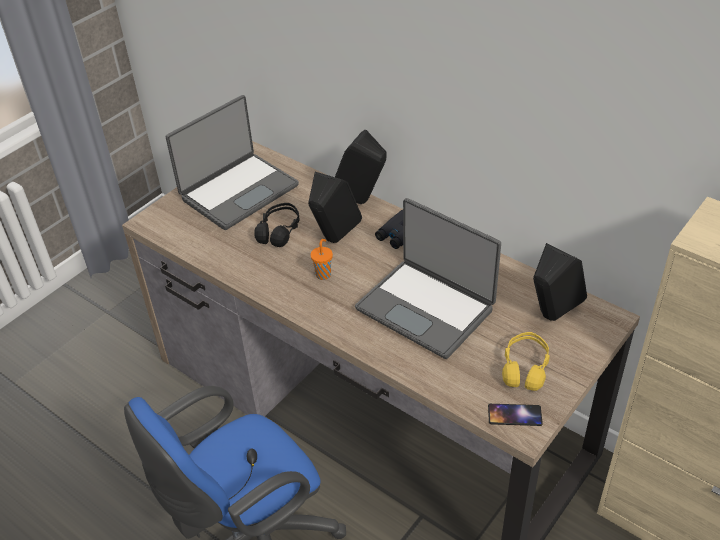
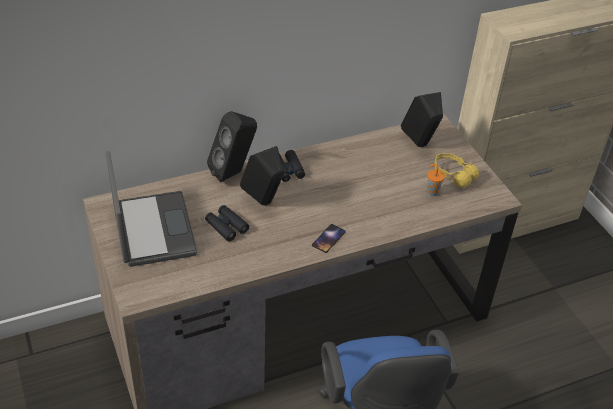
camera: 65 degrees left, 0 degrees up
(279, 231) = (226, 226): black headphones -> black binoculars
(323, 274) = (296, 223): orange cup -> orange cup (432, 191)
(426, 308) = (370, 190): laptop -> none
(514, 415) = (486, 196): phone -> phone (328, 238)

